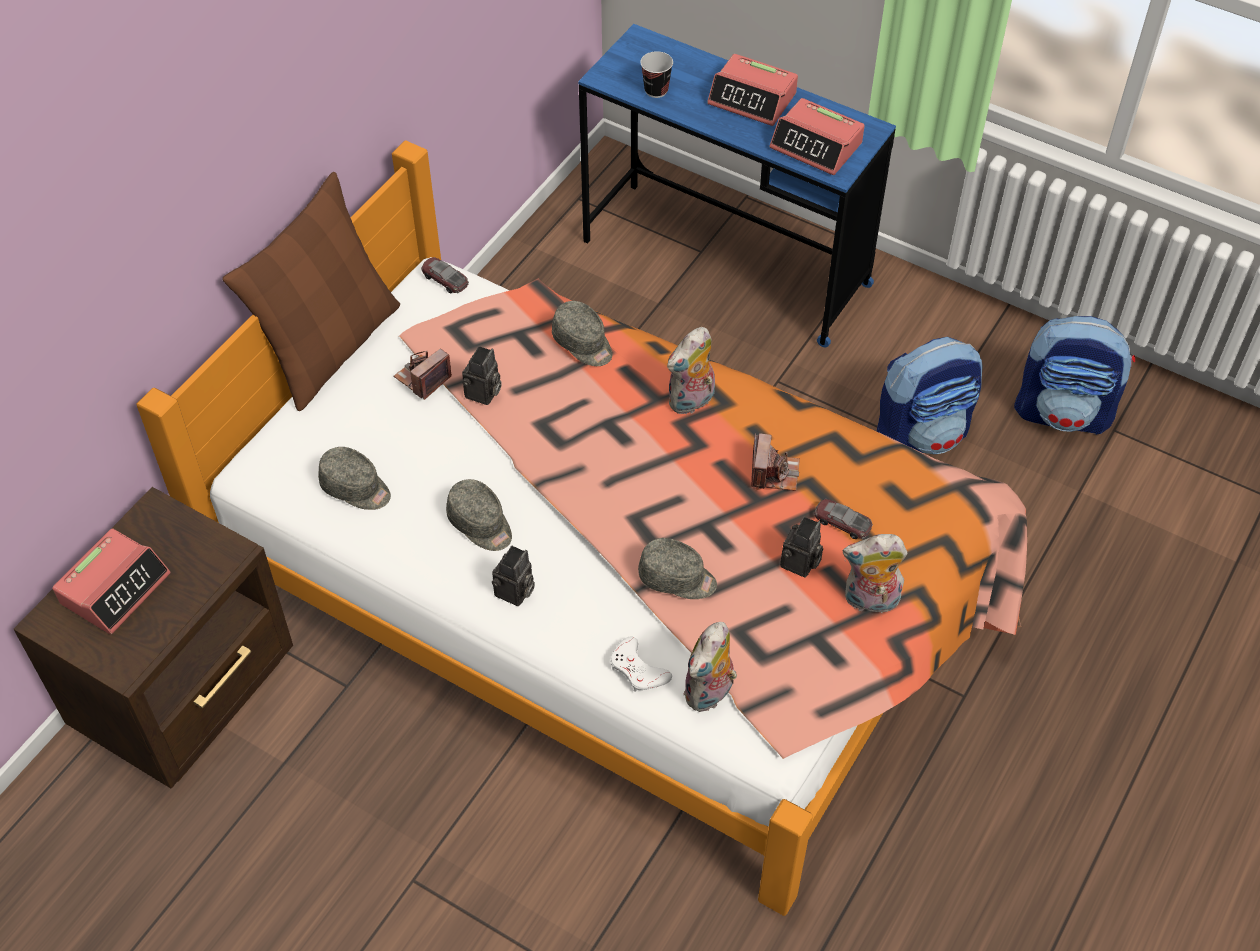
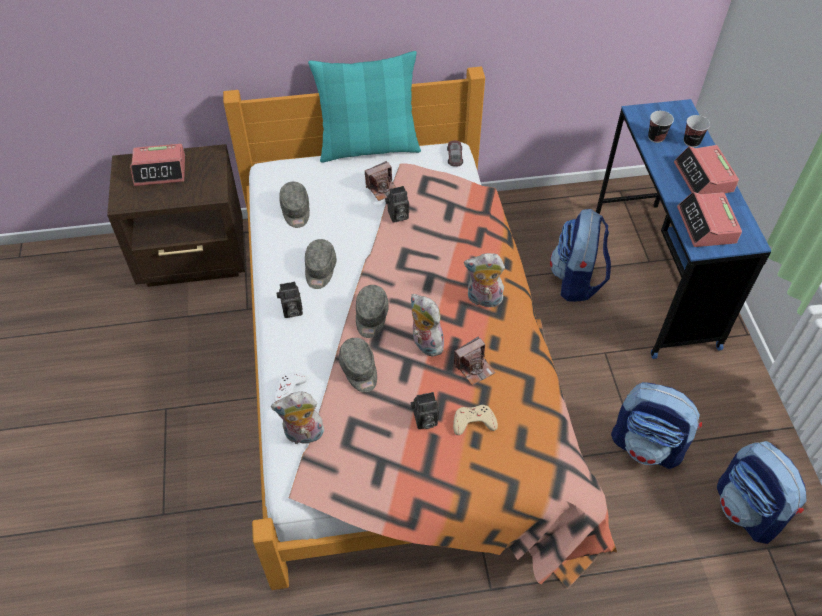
camera: 50 degrees right, 0 degrees up
(330, 347) = (369, 146): brown pillow -> turquoise pillow
(423, 378) = (382, 188): camera -> camera turned 150 degrees clockwise
(583, 343) = (472, 232): grey cap -> grey cap (371, 317)
(658, 331) = (576, 280): none -> backpack
(694, 70) = (691, 142): none -> cup
(842, 522) = (473, 422): toy car -> beige game controller
(870, 601) = (432, 471): plush toy -> plush toy (424, 343)

